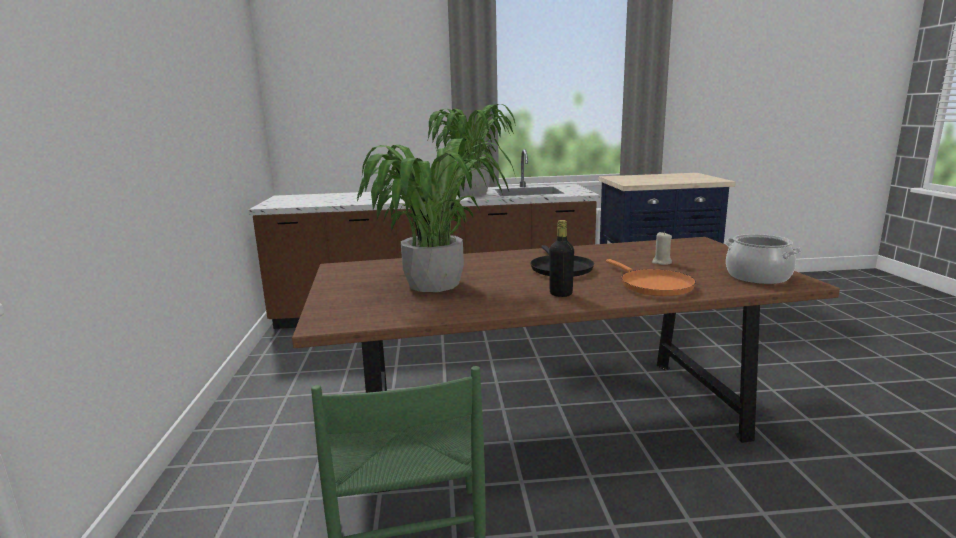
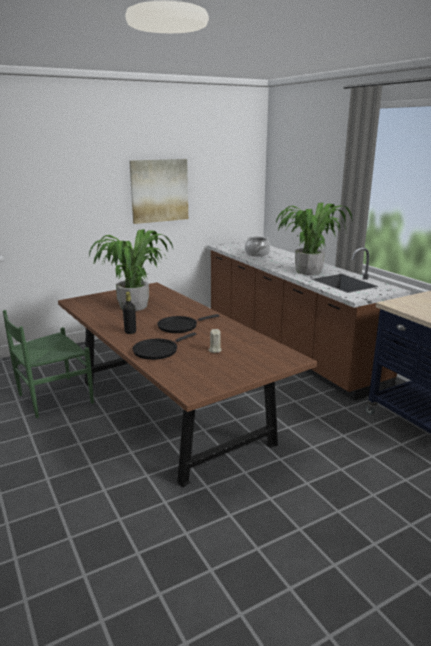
camera: 65 degrees right, 5 degrees up
(193, 108) = (159, 190): none -> picture
(653, 285) = (157, 351): orange frying pan -> black frying pan
(758, 276) = (198, 379): cooking pot -> cooking pot (257, 254)

